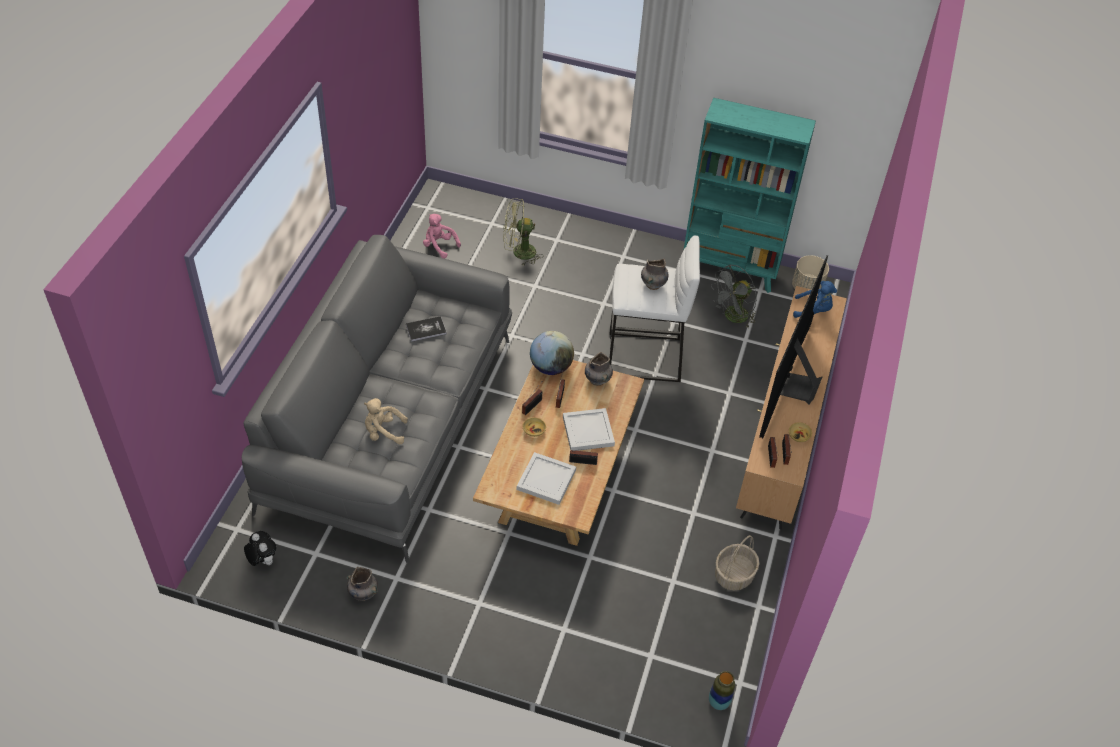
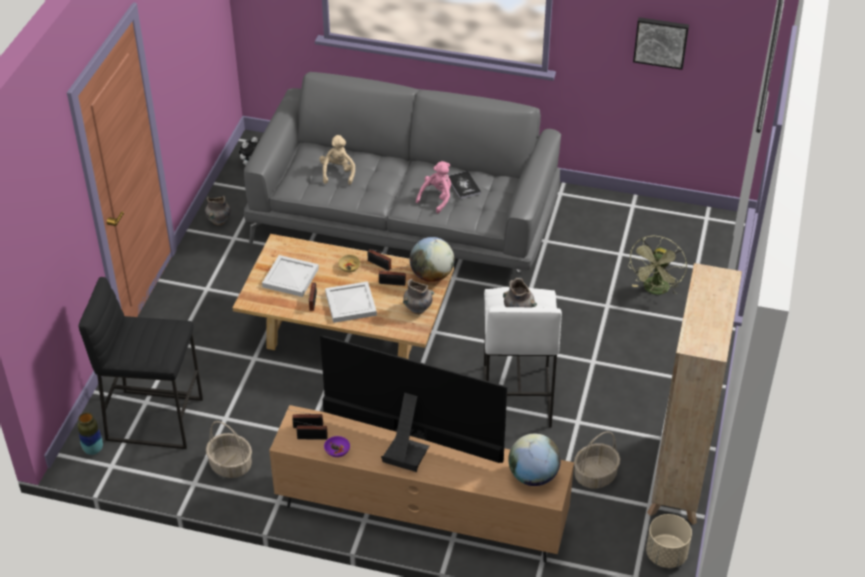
camera: 90 degrees right, 5 degrees down
(376, 99) = (661, 42): none -> picture
(439, 246) = (648, 231): pink plush toy -> pink plush toy (437, 198)
(519, 253) = (655, 290): green fan -> green fan turned 150 degrees counterclockwise
(674, 645) = (155, 418): none -> black stool
(730, 270) = (678, 476): turquoise bookcase -> beige bookcase
(732, 318) = (595, 476): grey fan -> basket
(799, 436) = (337, 451): beige bowl -> purple bowl
(813, 310) = (533, 476): blue plush toy -> globe

